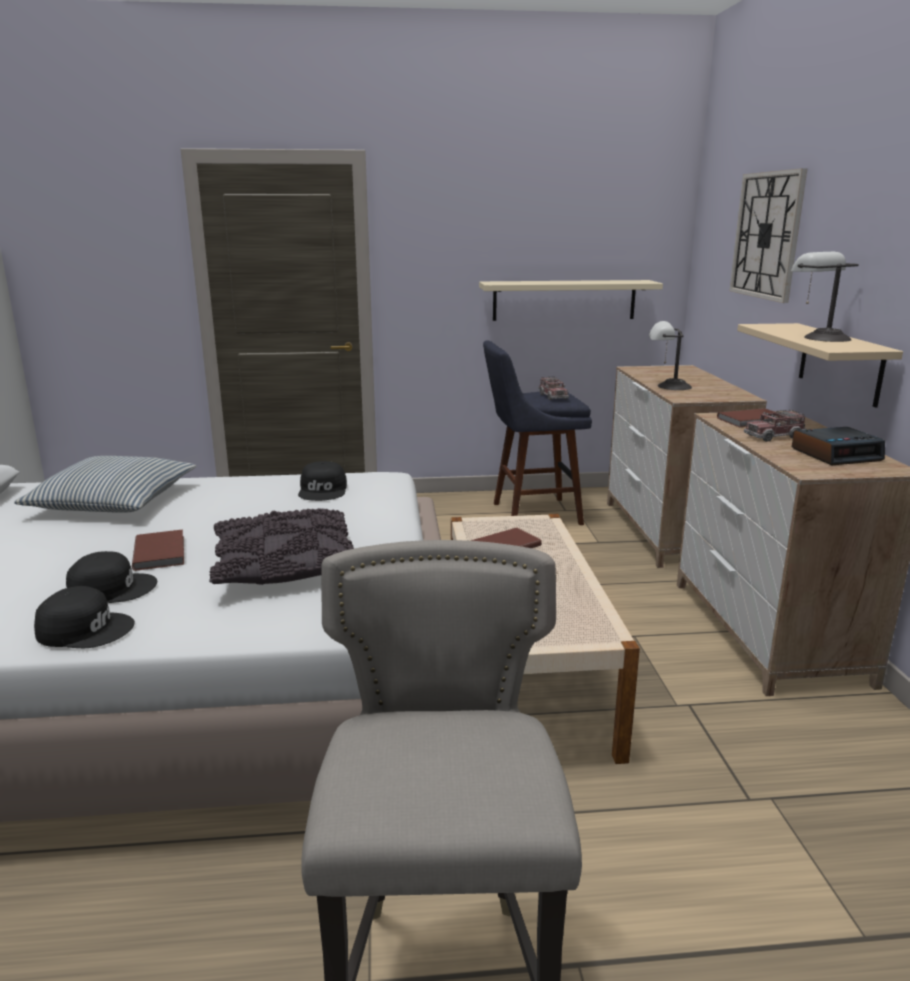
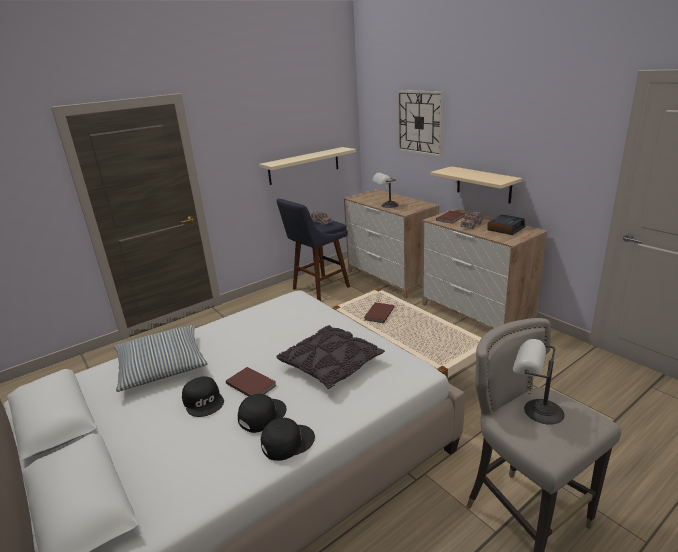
camera: 30 degrees left, 5 degrees up
(323, 490) = (277, 315): black cap -> black cap (204, 401)
(818, 337) = (478, 175): table lamp -> table lamp (535, 410)

